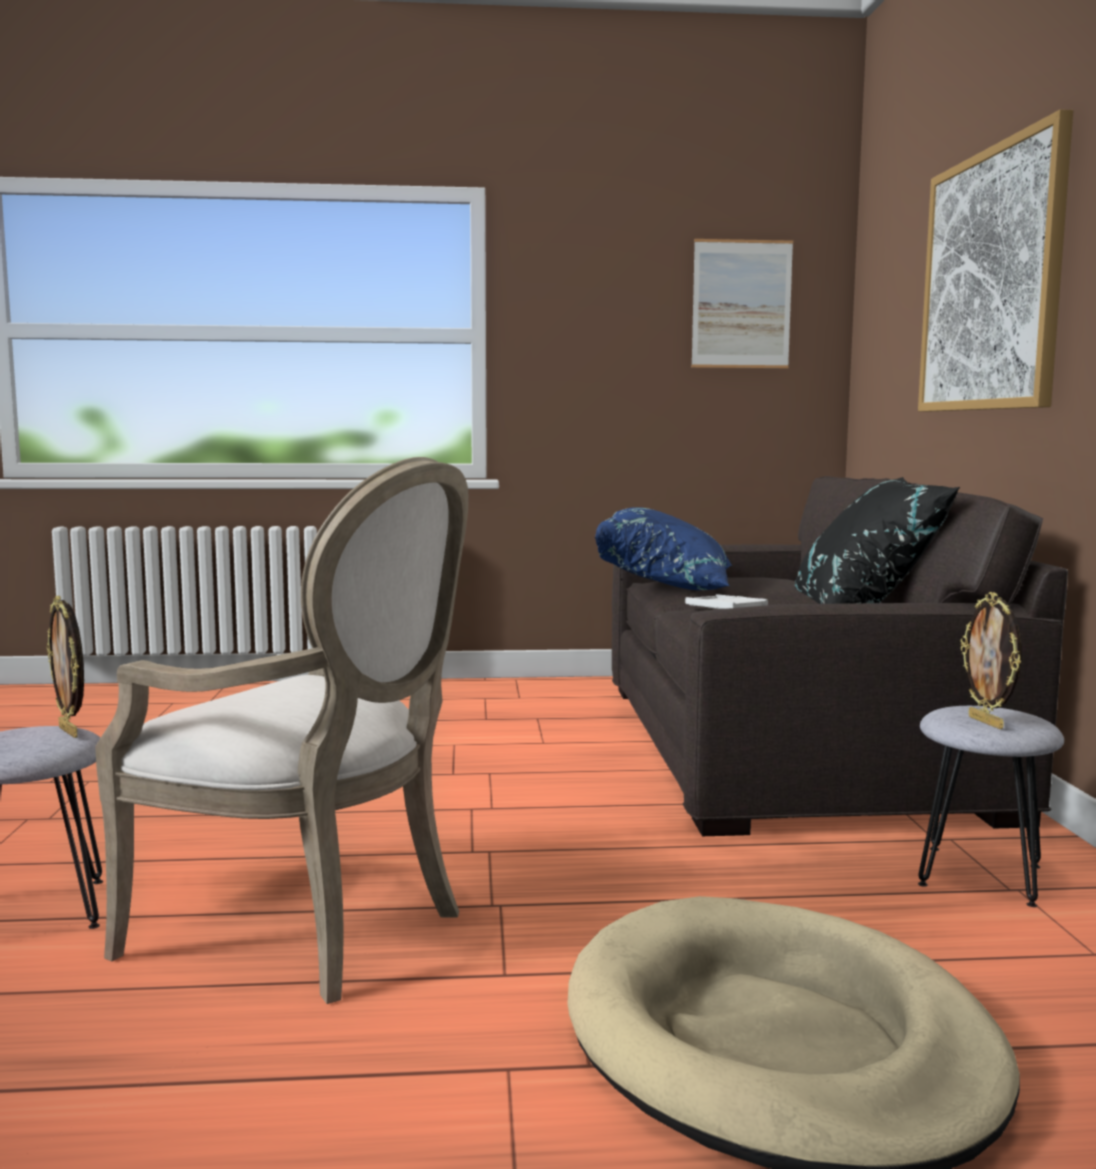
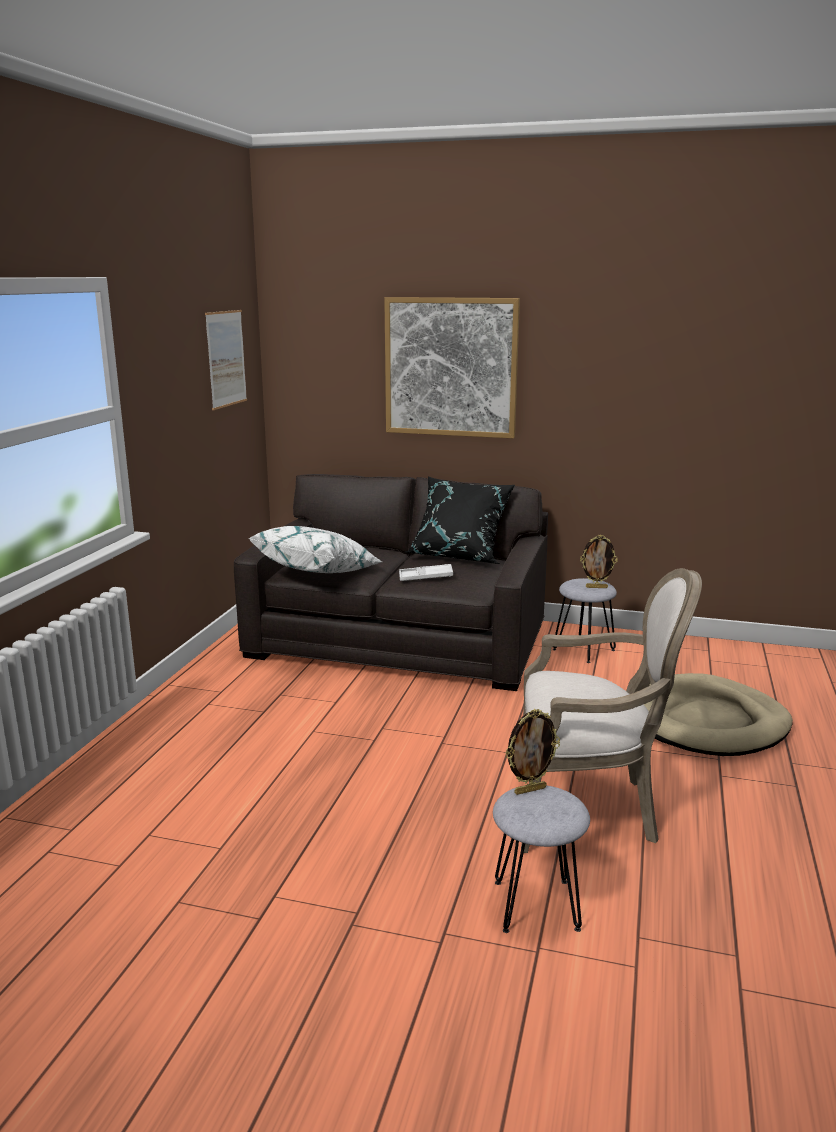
camera: 70 degrees left, 10 degrees up
(314, 929) = (589, 808): armchair -> armchair turned 45 degrees clockwise
(666, 584) = (318, 572): blue pillow -> white pillow

